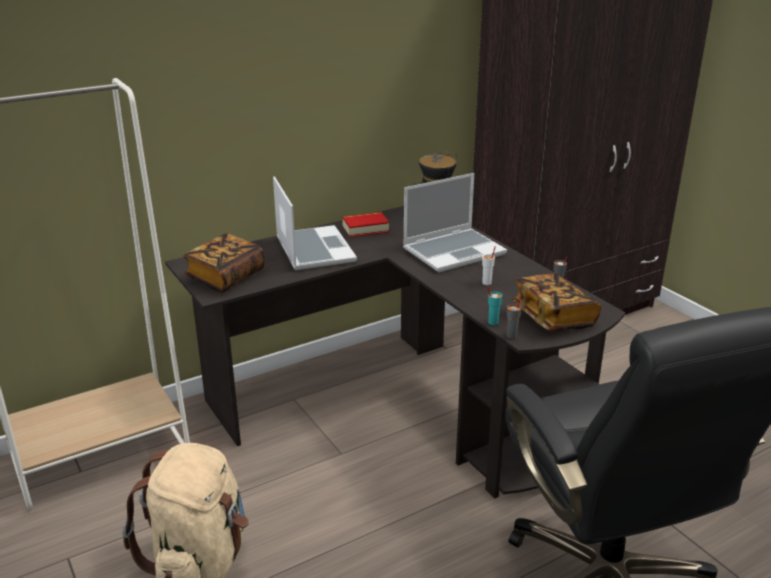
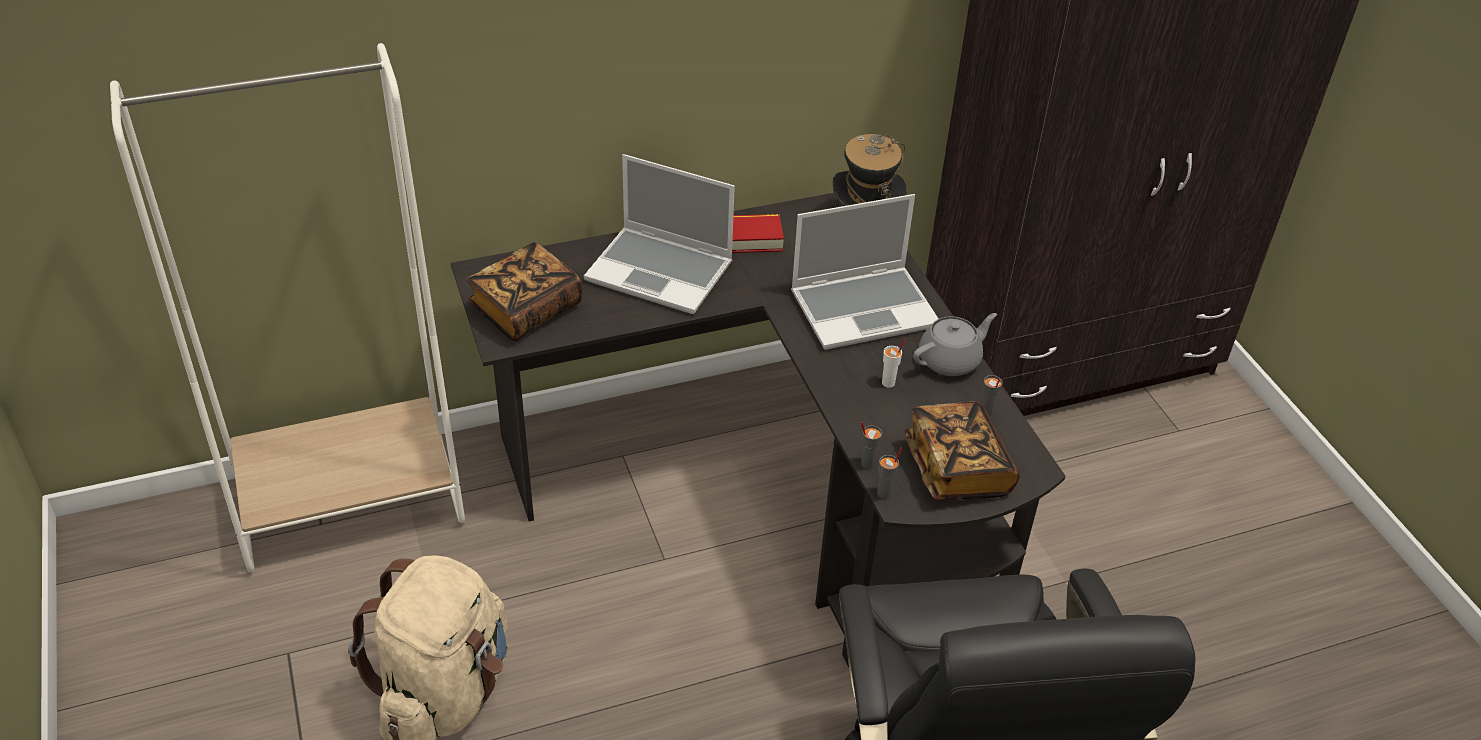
camera: 10 degrees right, 15 degrees up
(313, 249) = (662, 272): laptop -> laptop turned 120 degrees clockwise
(492, 322) = (867, 463): turquoise cup -> grey cup
(521, 268) = (950, 360): none -> grey teapot

